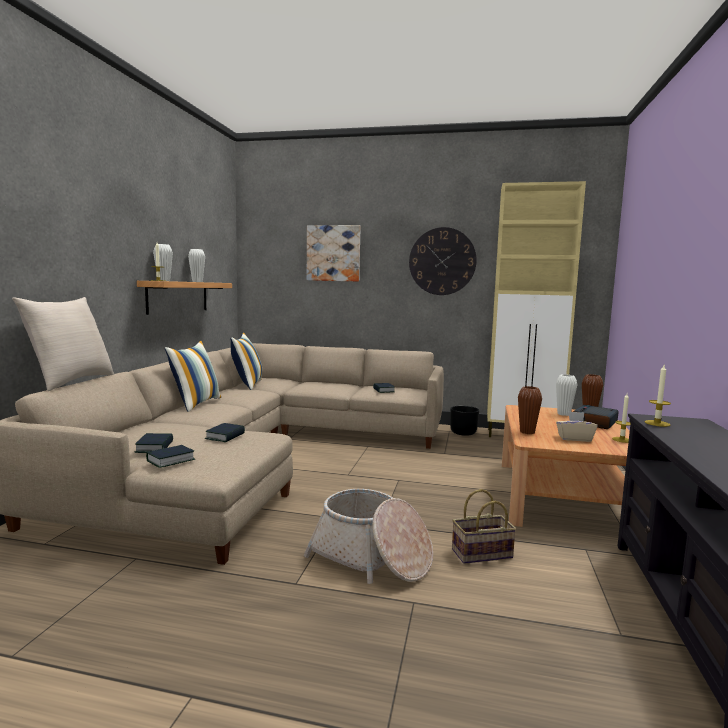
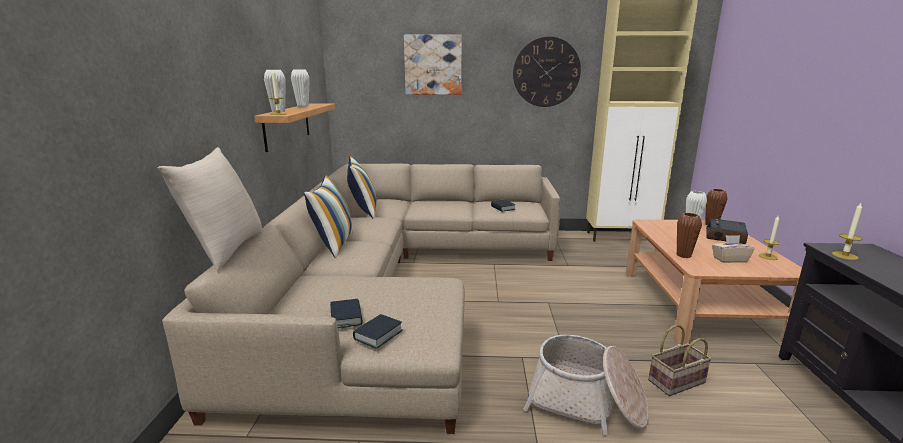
camera: 10 degrees left, 10 degrees up
(225, 436) = (405, 291): book -> none
(463, 433) = (568, 239): black planter -> none

